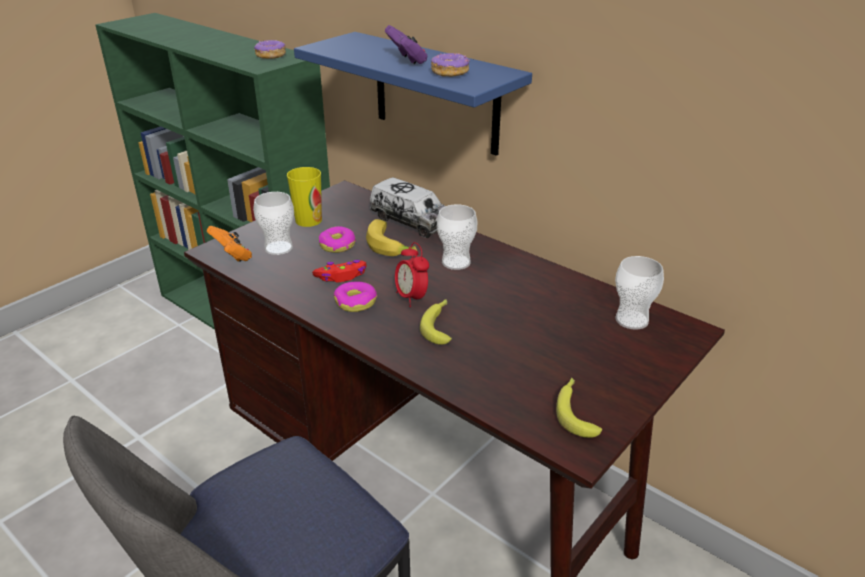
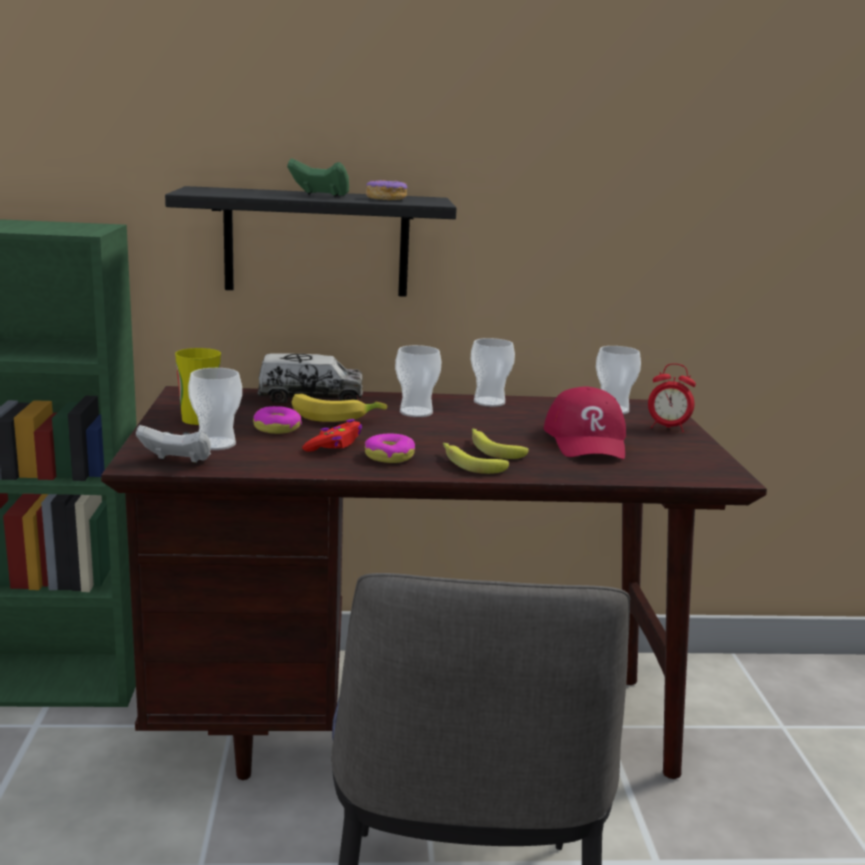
camera: 45 degrees left, 15 degrees down
(232, 256) = (177, 462): orange game controller -> white game controller
(270, 55) = (63, 226): donut -> none
(407, 60) = (320, 195): purple game controller -> green game controller
(411, 298) = (431, 441): alarm clock -> alarm clock (667, 428)
(436, 94) = (317, 243): blue shelf -> black shelf
(534, 348) = (587, 441): none -> red cap
(535, 270) = (489, 402): none -> cup
(576, 411) = (684, 461): banana -> banana (469, 463)

